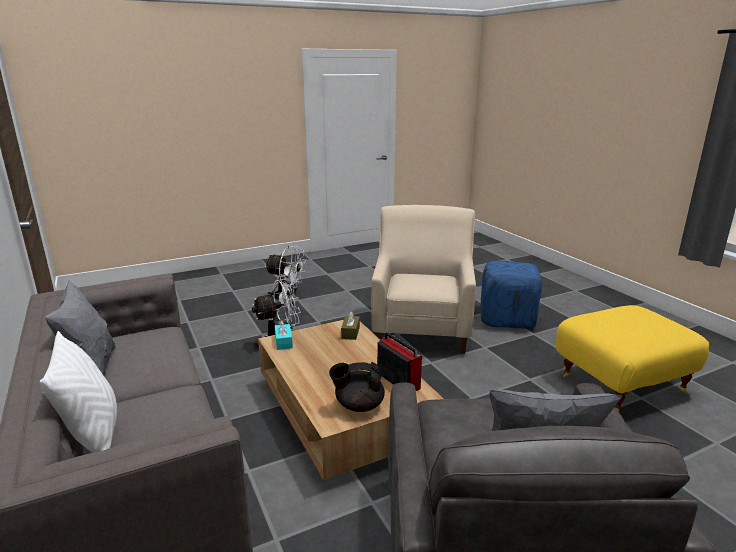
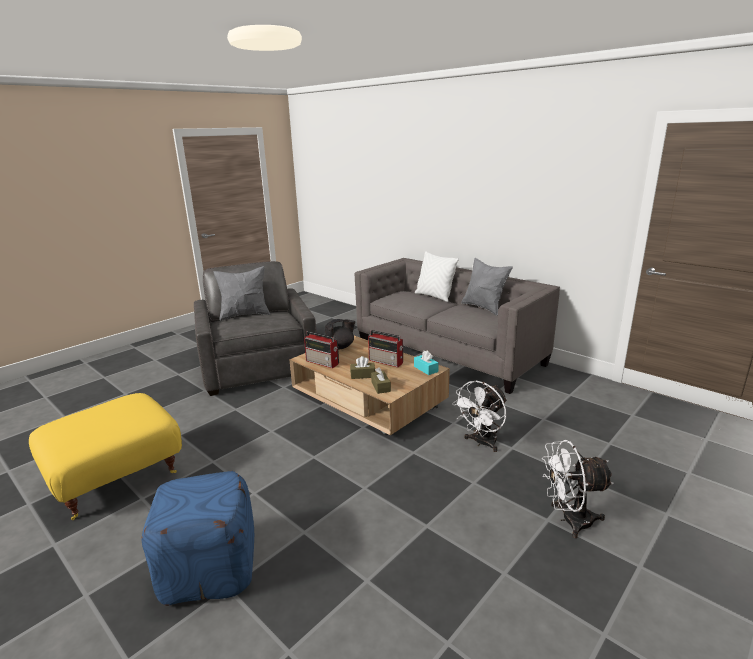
camera: 160 degrees right, 0 degrees up
(316, 362) = (386, 362): none -> radio
(359, 349) = (362, 375): none -> brown tissue box
(422, 327) = (338, 509): beige armchair -> none

